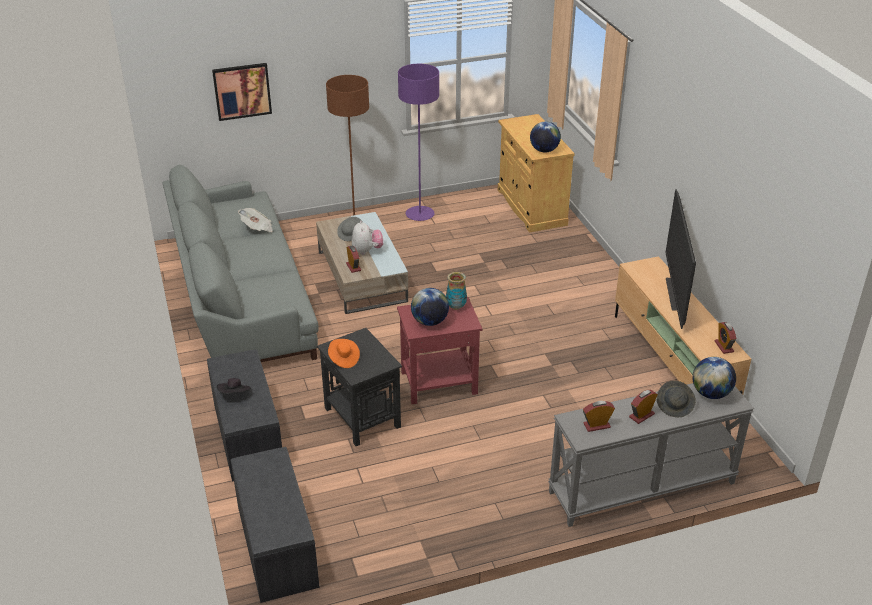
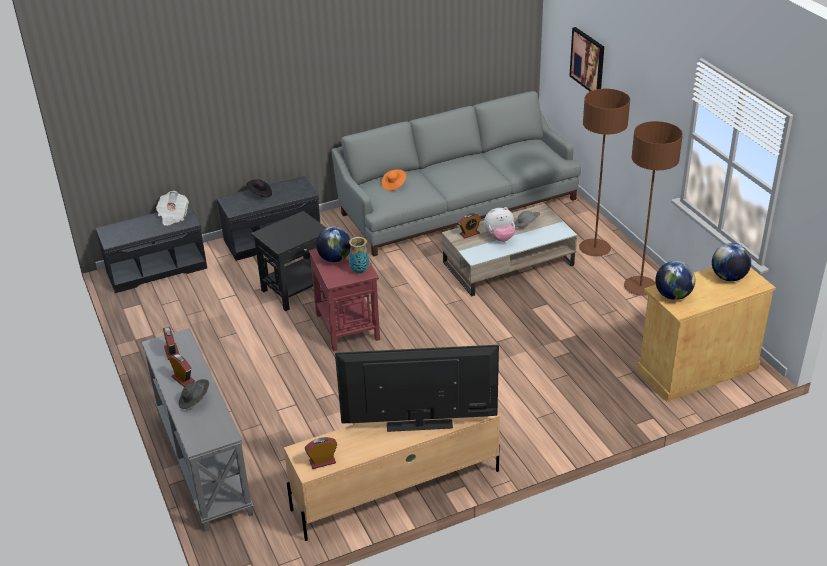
camera: 85 degrees right, 0 degrees up
(257, 228) = (504, 168): newspaper -> newspaper (173, 216)
(343, 359) = (284, 225): orange hat -> orange hat (394, 185)
(420, 215) = (640, 287): purple floor lamp -> brown floor lamp
(710, 393) = (212, 426): globe -> globe (728, 277)

